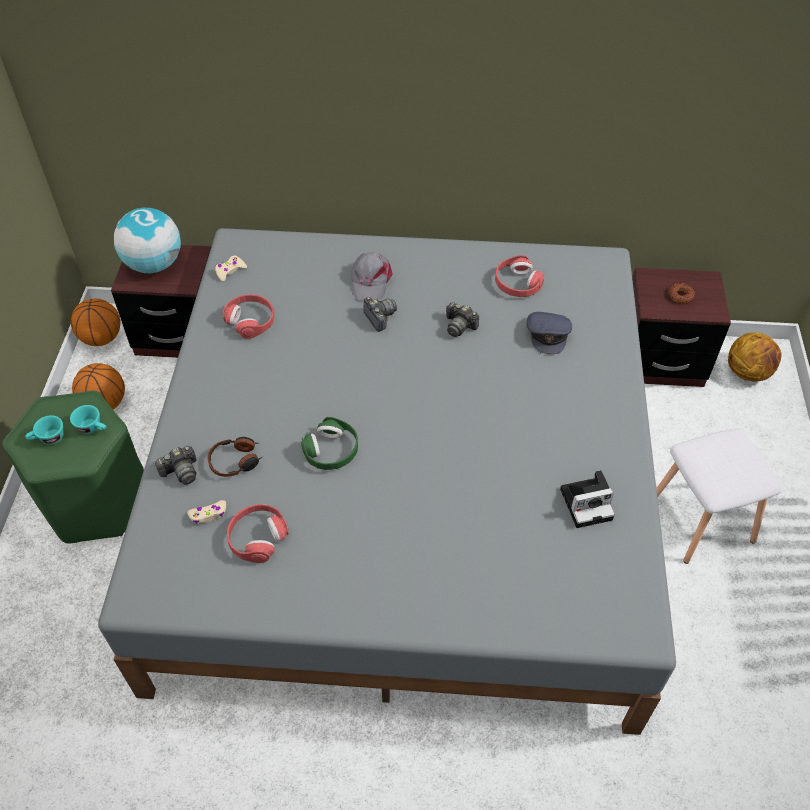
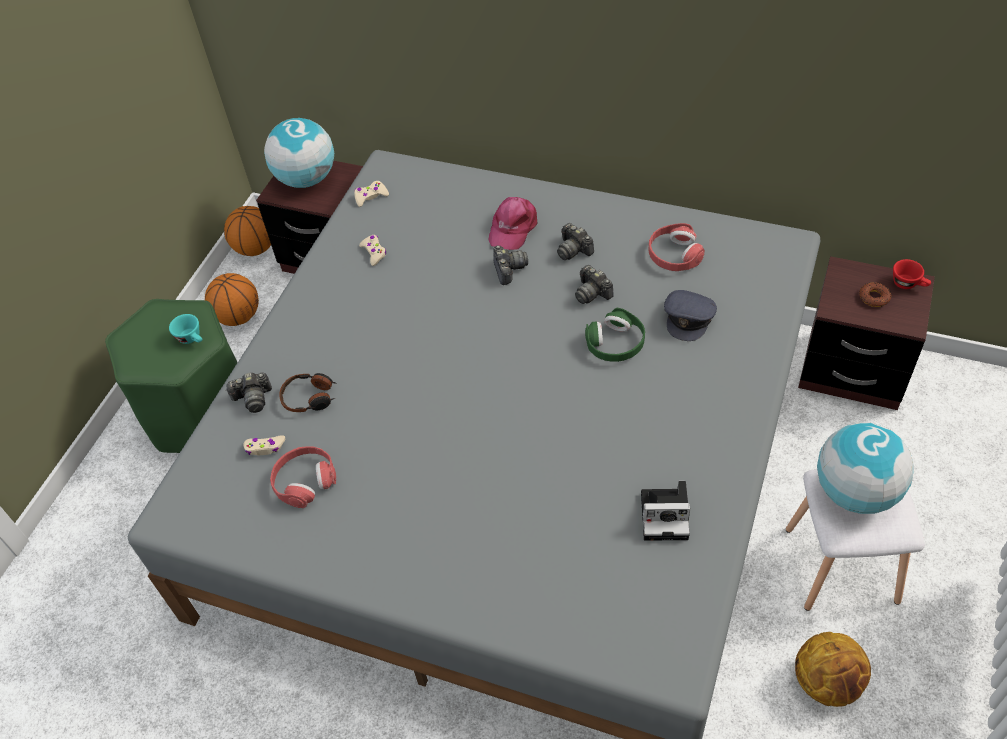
camera: 20 degrees right, 0 degrees up
(48, 439) = (148, 342): turquoise cup -> none
(251, 320) = (374, 252): red headphones -> beige game controller
(331, 450) = (409, 404): green headphones -> green headphones (615, 343)
(370, 280) = (512, 227): grey cap -> pink cap
(430, 292) = (574, 250): none -> camera
(703, 281) = (908, 284): none -> red cup
(718, 456) = (855, 492): none -> globe
(748, 372) = (959, 402): basketball -> basketball (827, 682)

